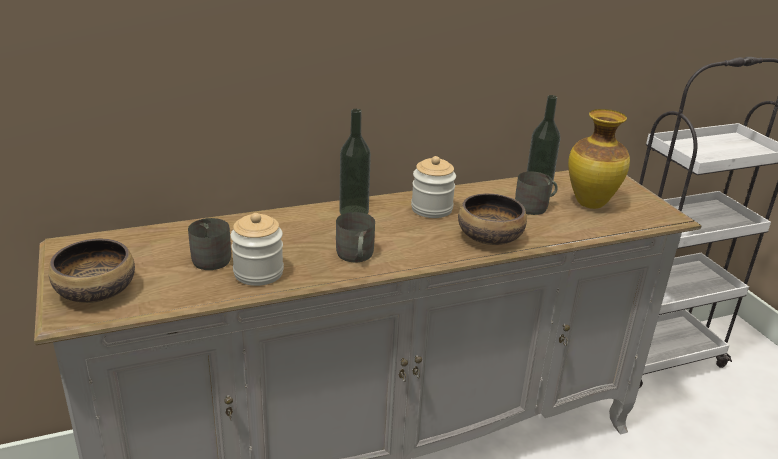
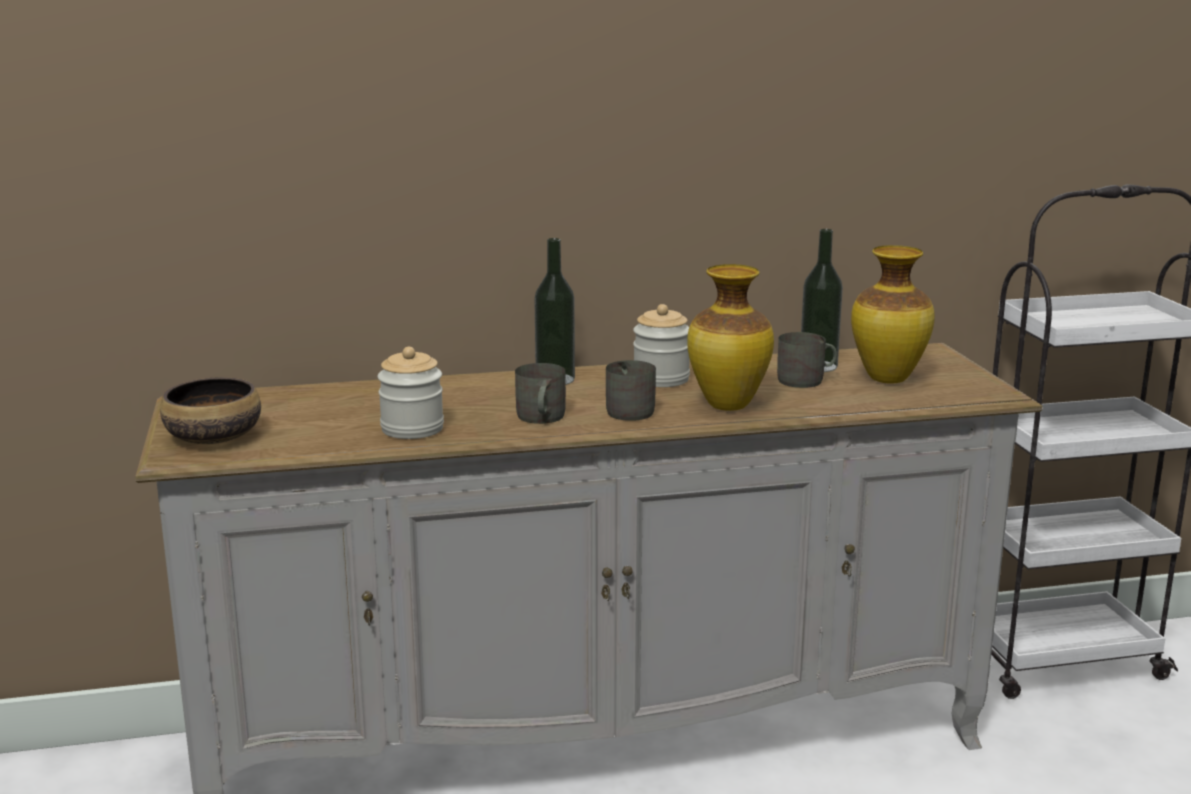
camera: 10 degrees right, 10 degrees down
(211, 257) = (359, 414): grey mug -> grey mug (629, 410)
(489, 237) = (726, 406): bowl -> vase

